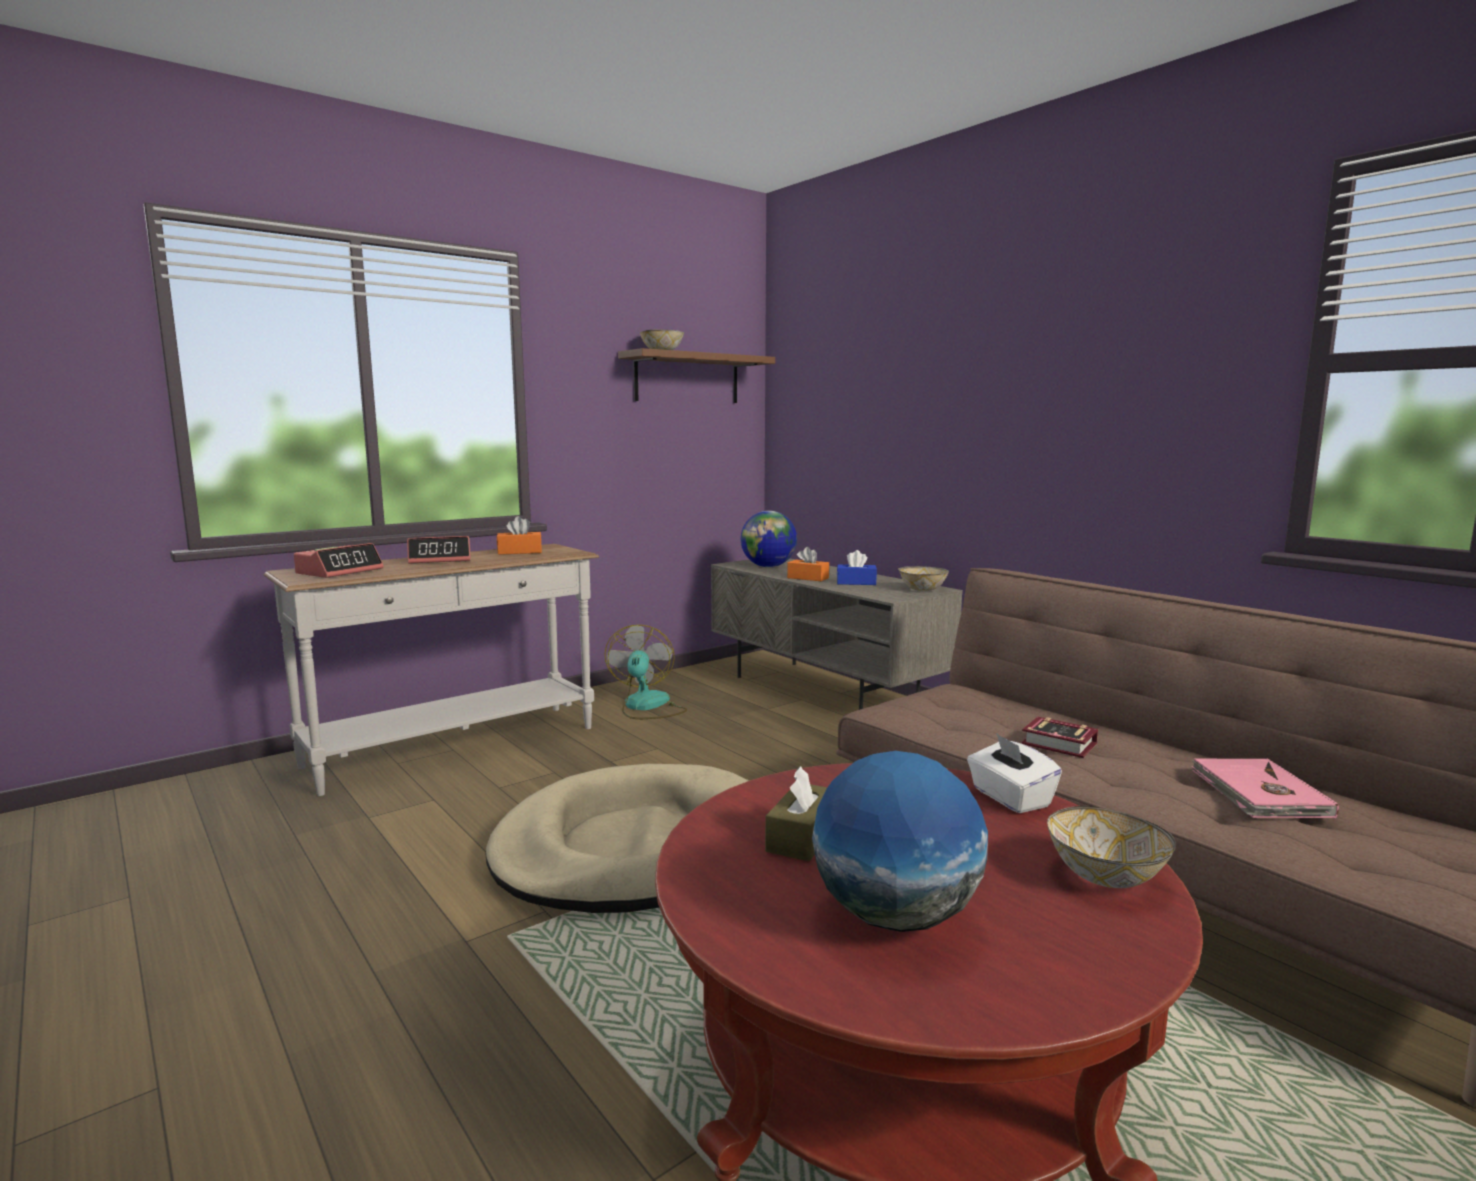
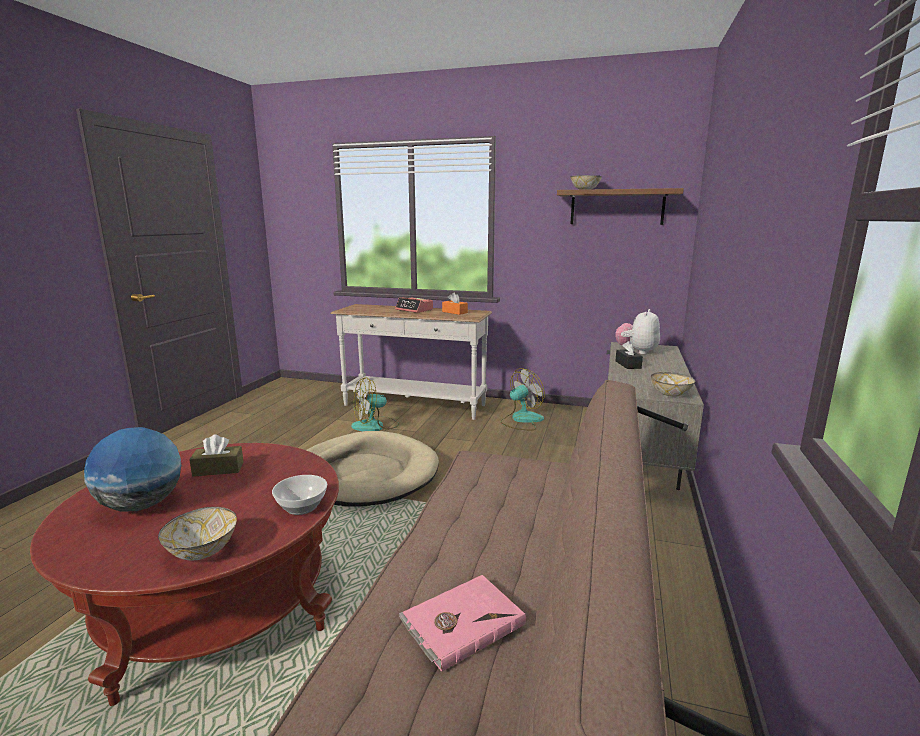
camera: 55 degrees right, 5 degrees up
(340, 571) = (366, 308): alarm clock -> none
(471, 794) = (375, 426): none -> fan
(768, 567) = (637, 351): globe -> plush toy
(808, 578) = (628, 365): orange tissue box -> black tissue box
(856, 582) = (645, 376): blue tissue box -> none
(1010, 798) = (301, 507): white tissue box -> bowl
(1061, 745) = (475, 522): book -> none

